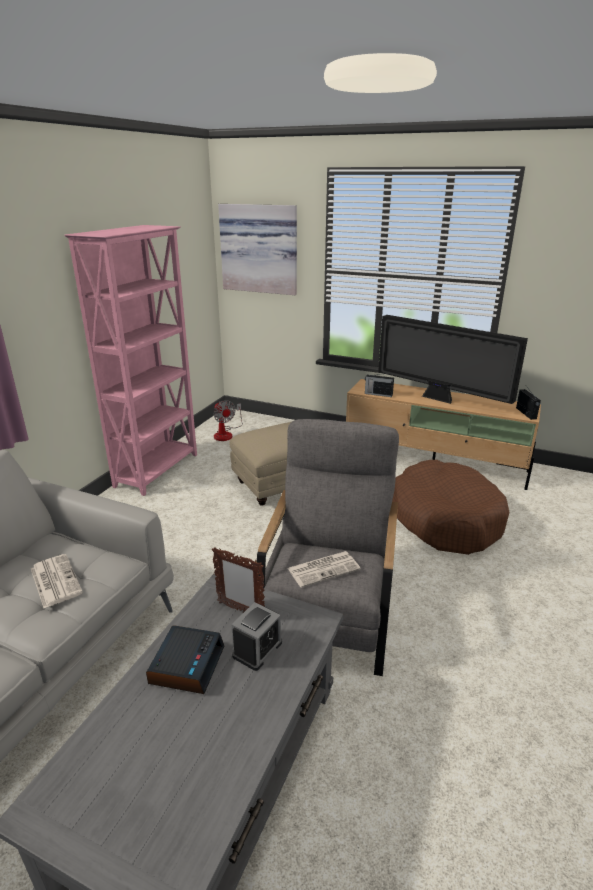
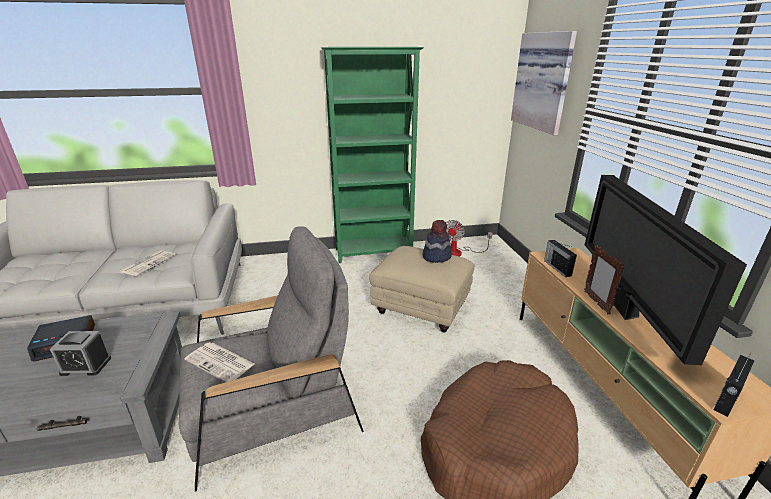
camera: 55 degrees right, 0 degrees up
(158, 470) = (374, 253): pink bookcase -> green bookcase
(240, 611) = (134, 340): picture frame -> picture frame (596, 302)
(284, 427) = (436, 256): none -> hat

